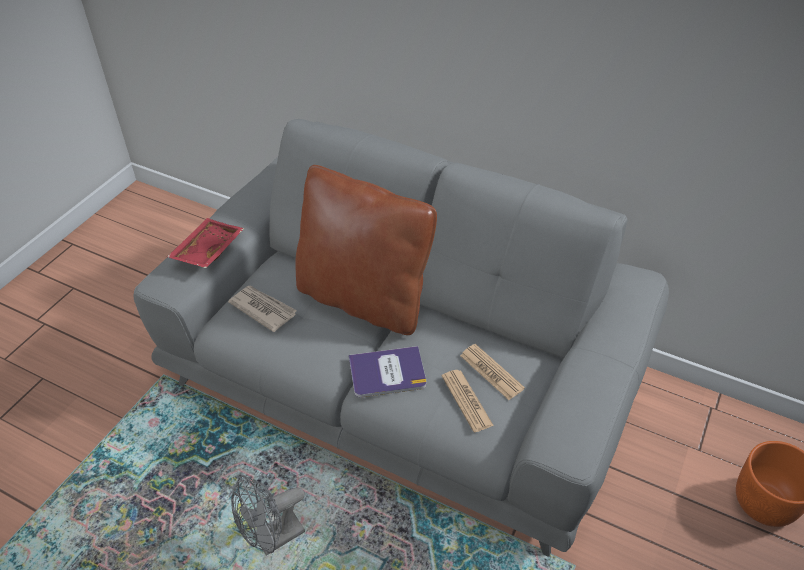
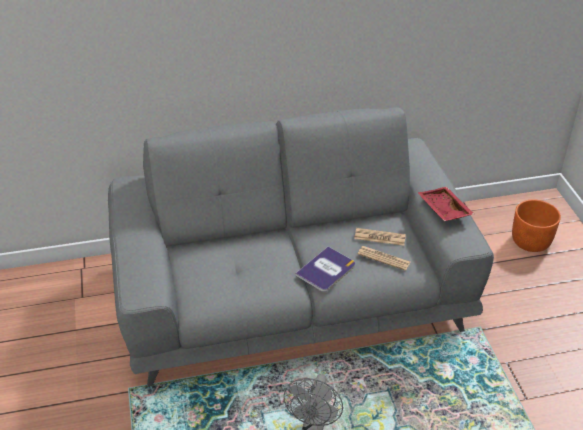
camera: 40 degrees left, 5 degrees down
(207, 250) = (143, 261): red tray -> red tray (443, 210)
(263, 309) = (209, 280): newspaper -> none
(364, 299) = (263, 241): brown pillow -> none

